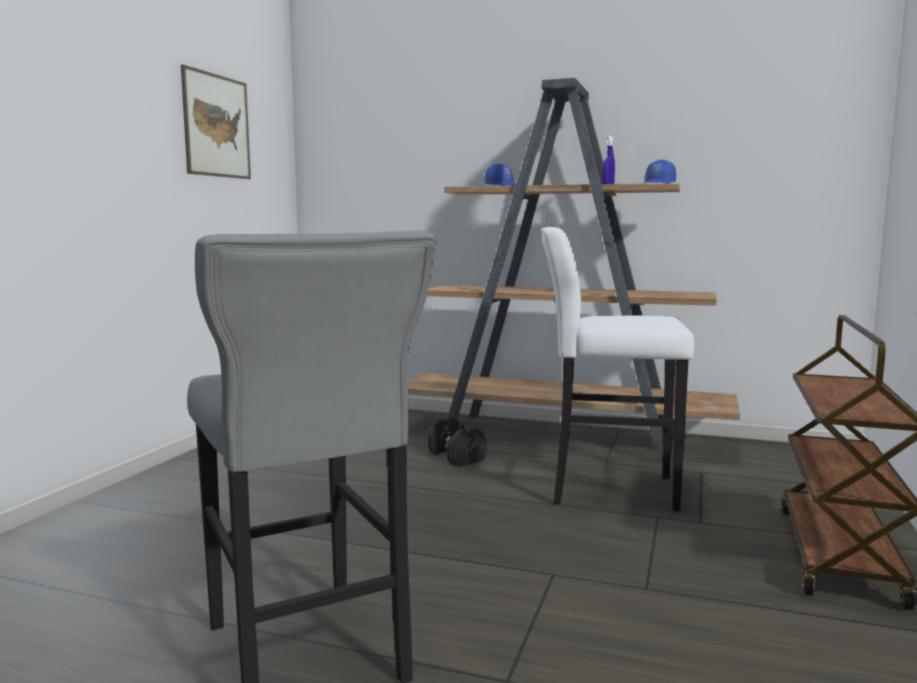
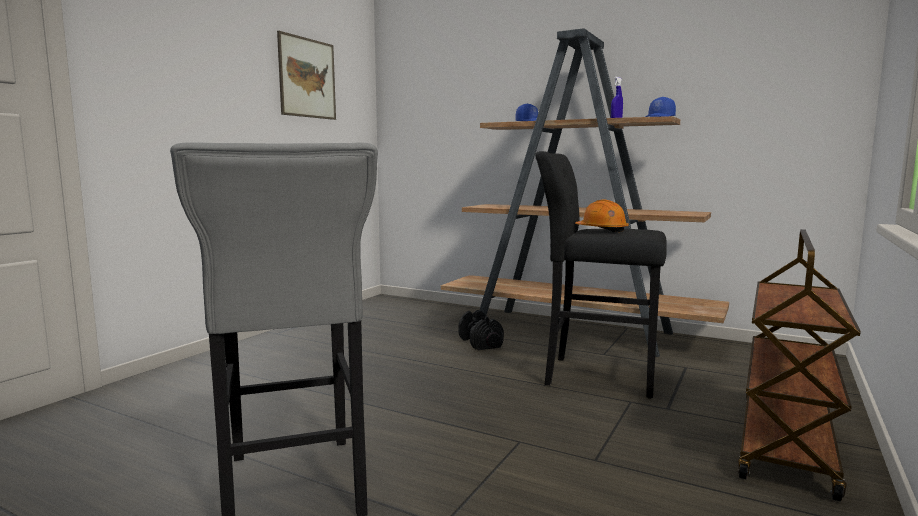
camera: 10 degrees right, 0 degrees up
(605, 489) = (594, 376): white stool -> black stool
(613, 318) = (601, 230): none -> orange hard hat

